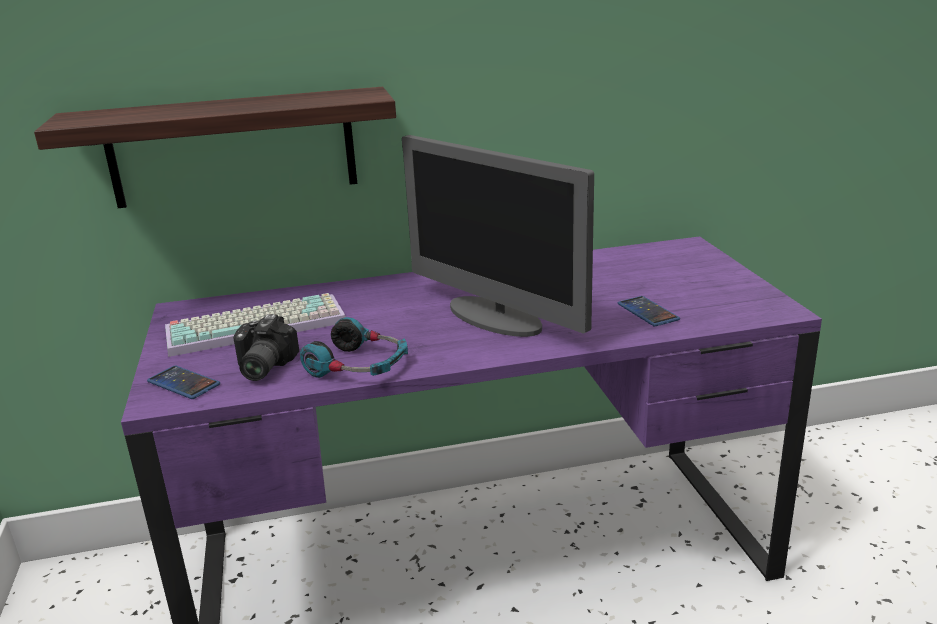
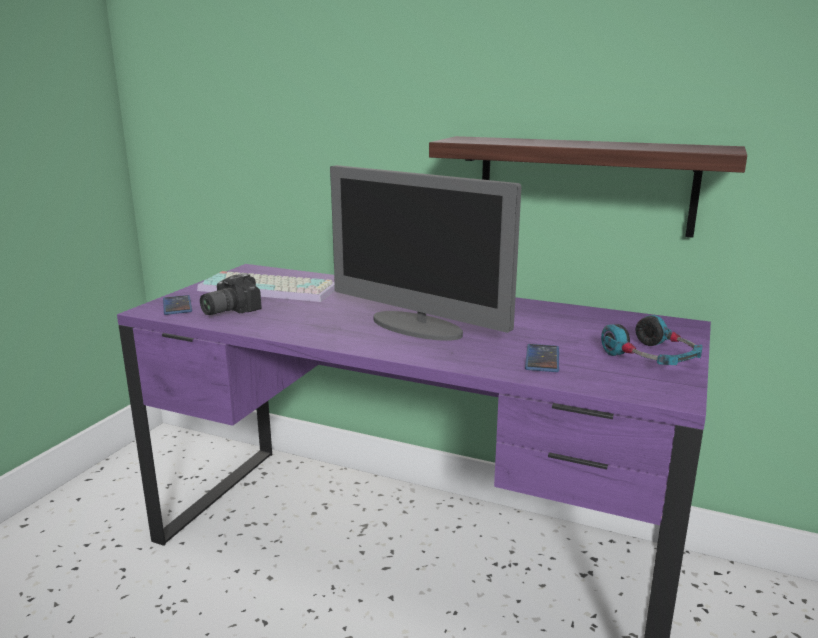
camera: 35 degrees right, 5 degrees down
(233, 148) = (306, 158): shelf -> shelf (585, 185)
(359, 366) = (277, 327): headphones -> headphones (651, 358)
(495, 318) = (417, 327): monitor -> monitor turned 45 degrees counterclockwise

